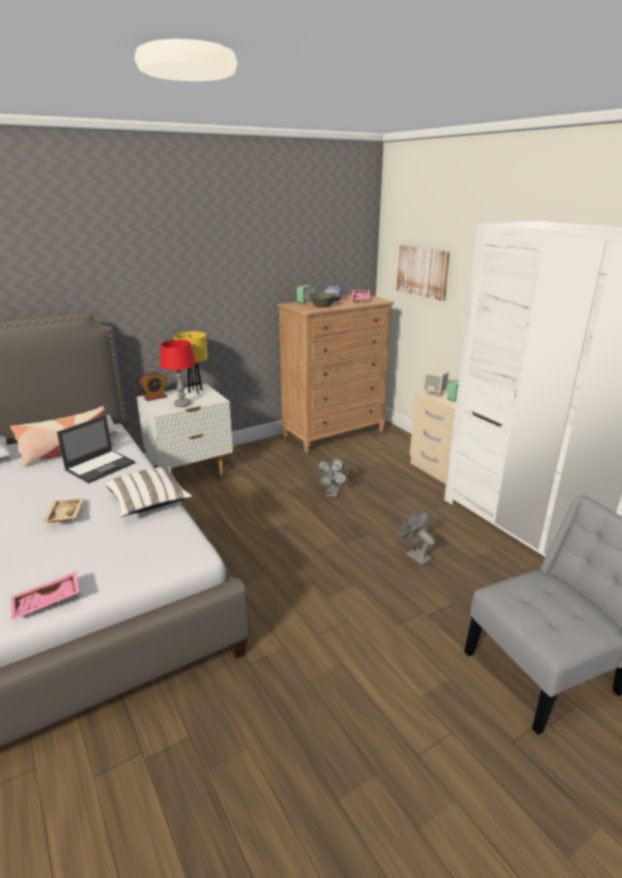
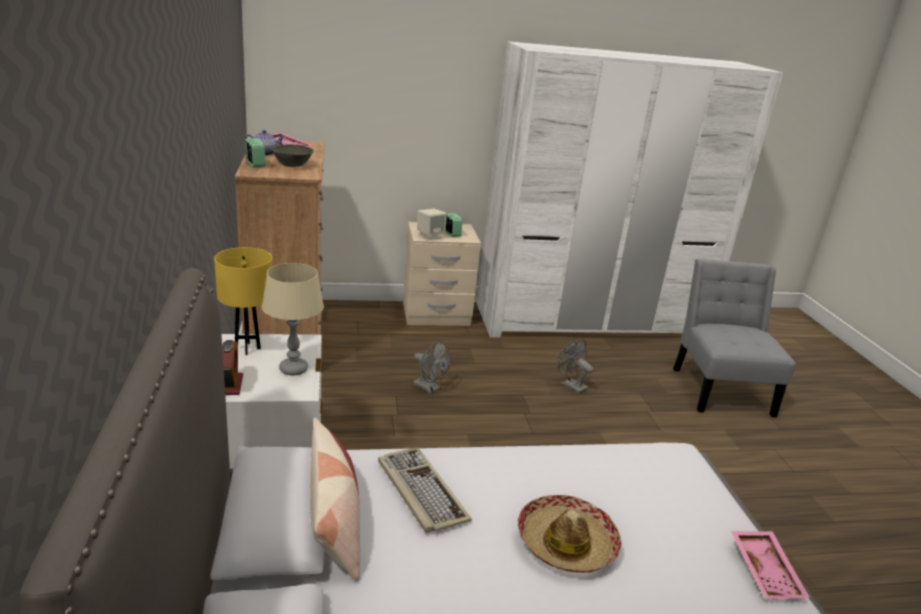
camera: 70 degrees left, 0 degrees up
(64, 516) = (566, 543): beige tray -> hat
(101, 466) = (420, 491): laptop -> keyboard
(149, 502) = (559, 464): white pillow -> none
(182, 404) = (293, 369): red table lamp -> beige table lamp
(415, 555) = (570, 385): grey fan -> grey fan turned 60 degrees clockwise
(423, 271) = (344, 99): picture -> none

